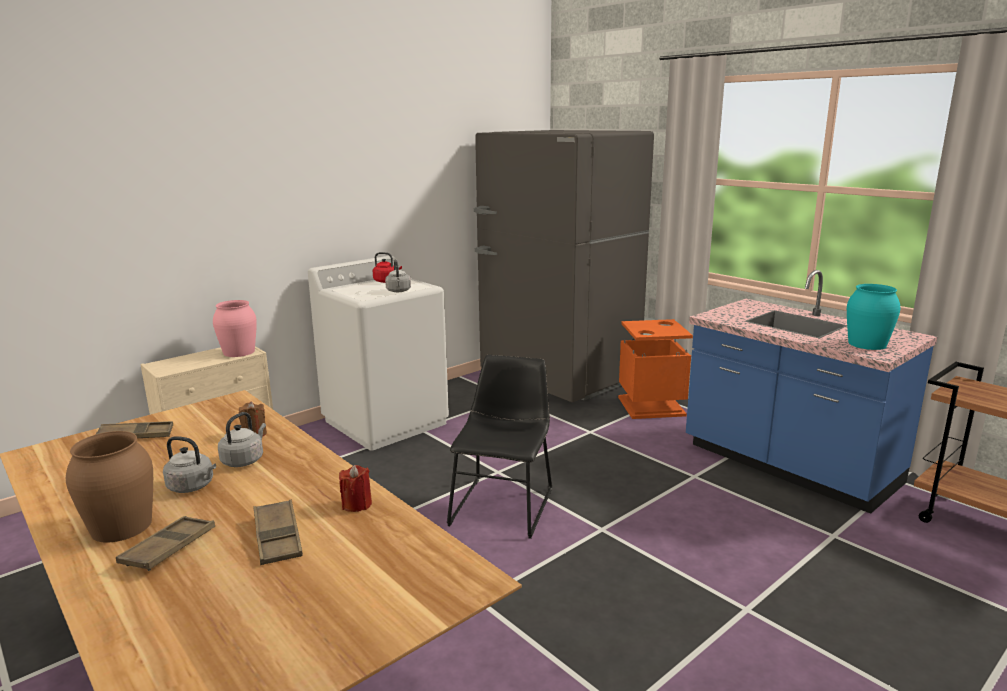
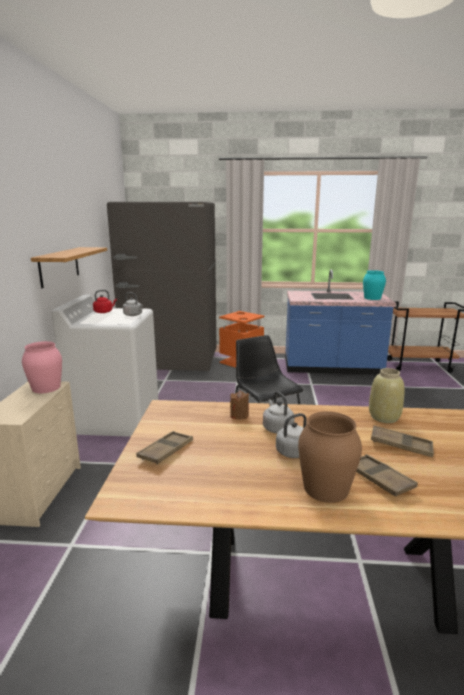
camera: 45 degrees left, 0 degrees up
(344, 217) = (59, 266): none -> shelf
(357, 504) = (384, 417): red candle -> beige vase

